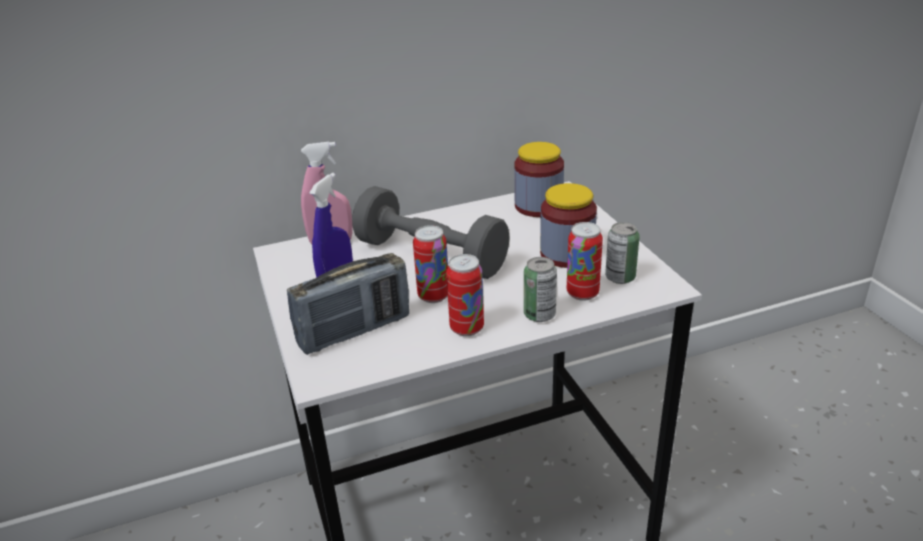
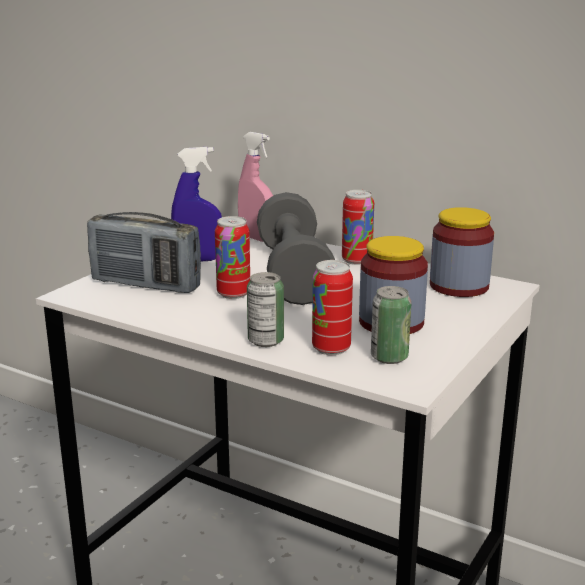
camera: 50 degrees right, 10 degrees down
(467, 328) = (203, 320): can -> can (356, 260)

